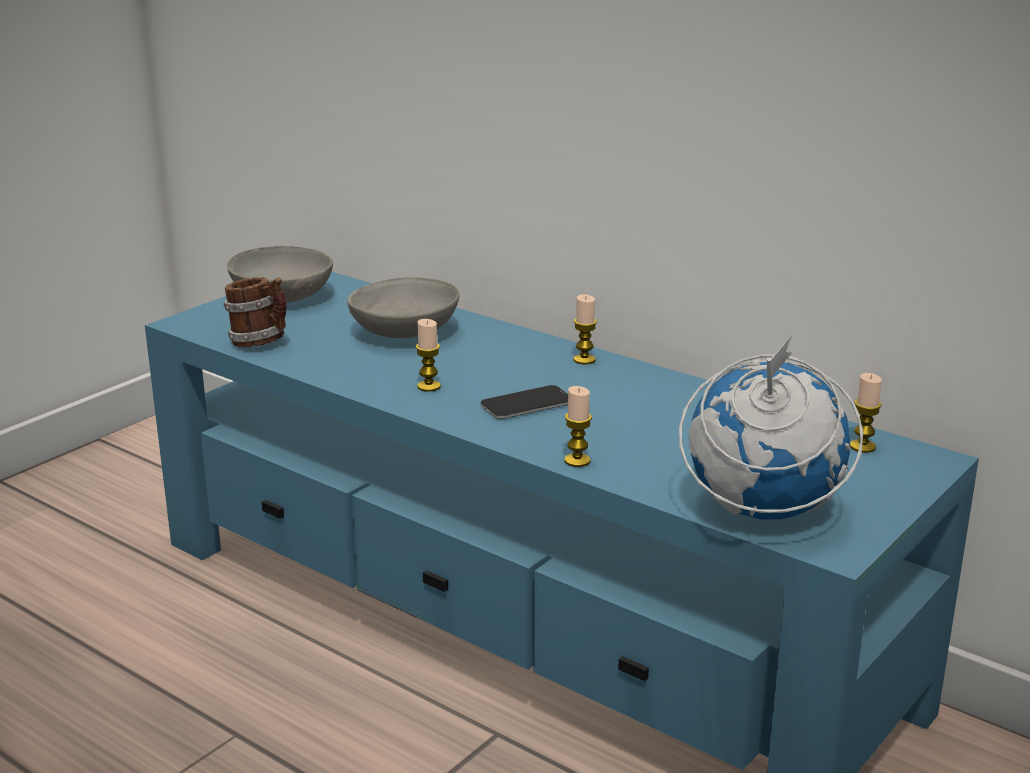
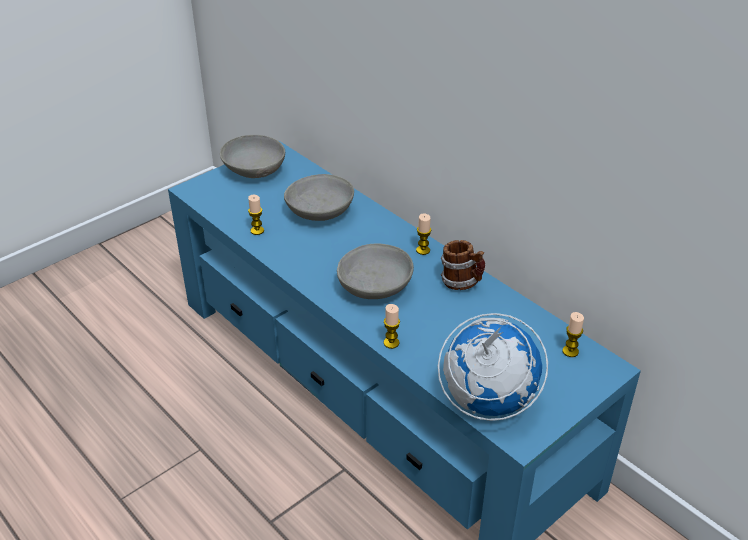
camera: 10 degrees right, 15 degrees up
(261, 342) = (232, 213): mug -> mug (462, 283)
(428, 386) = (321, 265): candle -> candle (257, 230)
(526, 404) = (375, 288): phone -> grey bowl

